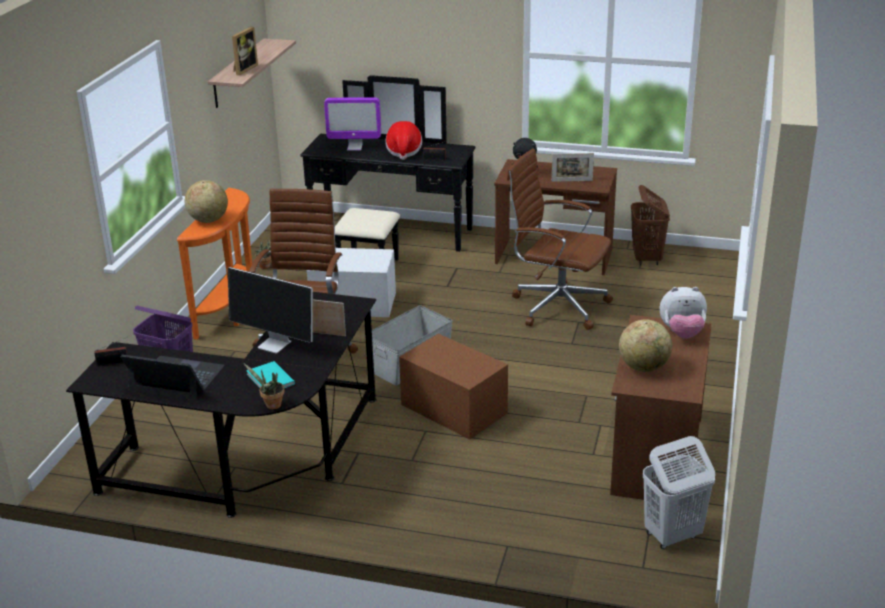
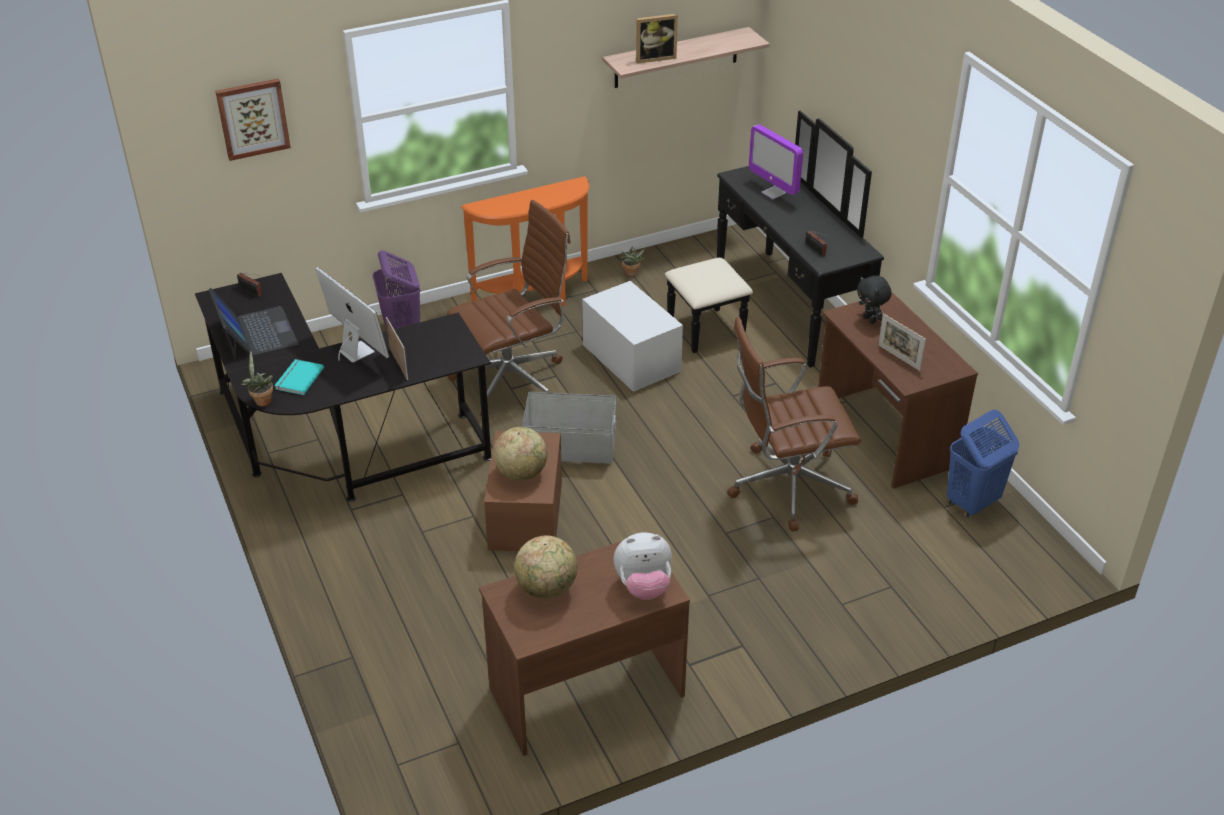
camera: 50 degrees right, 10 degrees up
(37, 199) = (253, 118): none -> picture
(208, 220) = (510, 201): globe -> globe (521, 473)
(275, 344) = (355, 351): monitor -> monitor turned 150 degrees clockwise
(404, 151) = (805, 224): hat -> none
(557, 306) = (786, 486): brown office chair -> brown office chair turned 90 degrees counterclockwise
(647, 259) = (972, 502): brown laundry basket -> blue laundry basket
(672, 535) = (464, 763): white laundry basket -> none
(682, 333) = (643, 587): plush toy -> plush toy turned 60 degrees counterclockwise

